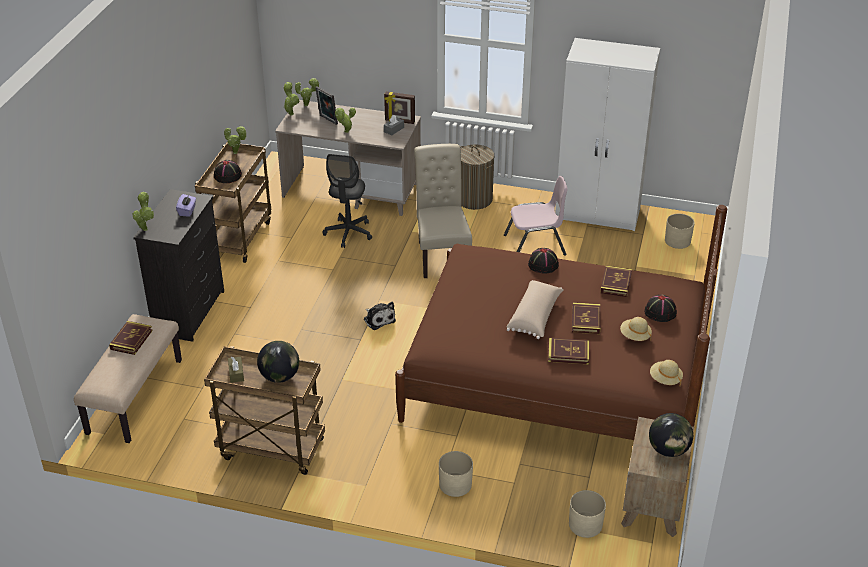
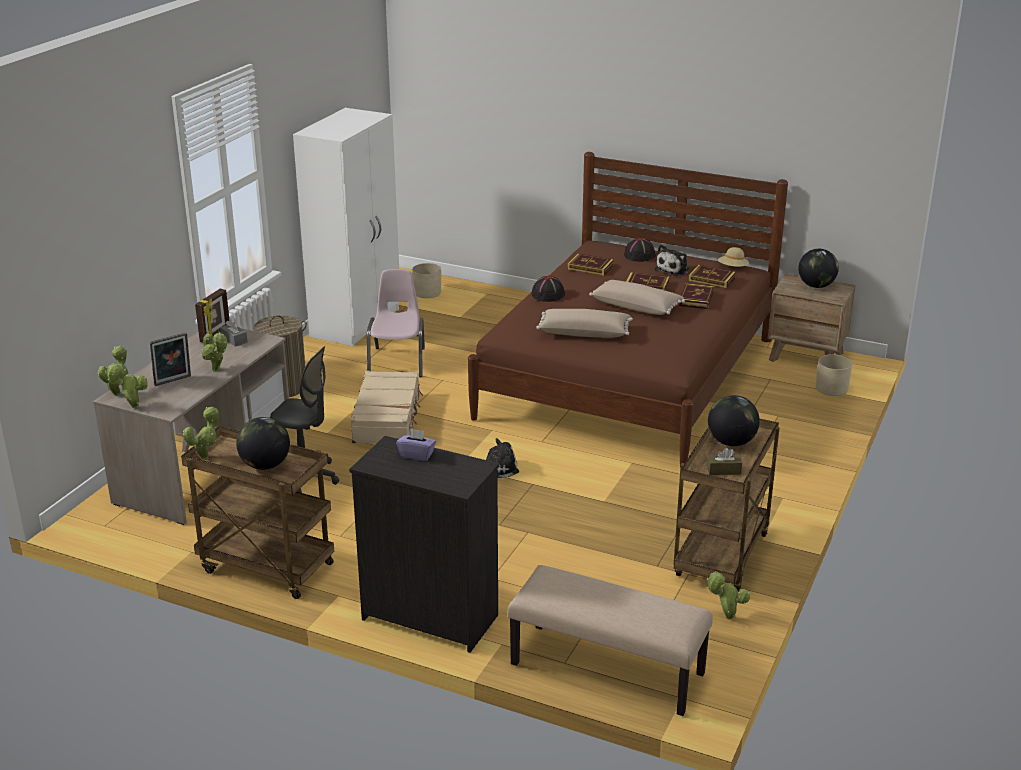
camera: 80 degrees left, 10 degrees down
(131, 340) = (580, 597): book -> book (712, 279)
(145, 228) = (448, 488): potted plant -> potted plant (726, 617)
(228, 175) = (265, 465): black hat -> globe
(441, 255) = (387, 418): beige chair -> beige suitcase
(455, 485) = (781, 446): beige planter -> none
(473, 291) = (584, 333): none -> beige pillow
(635, 336) = (674, 269): beige hat -> plush toy

